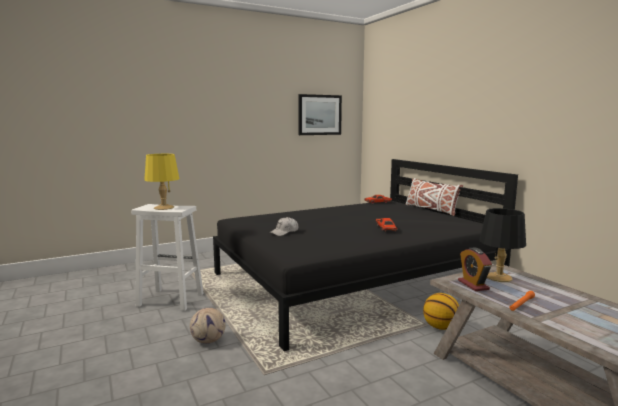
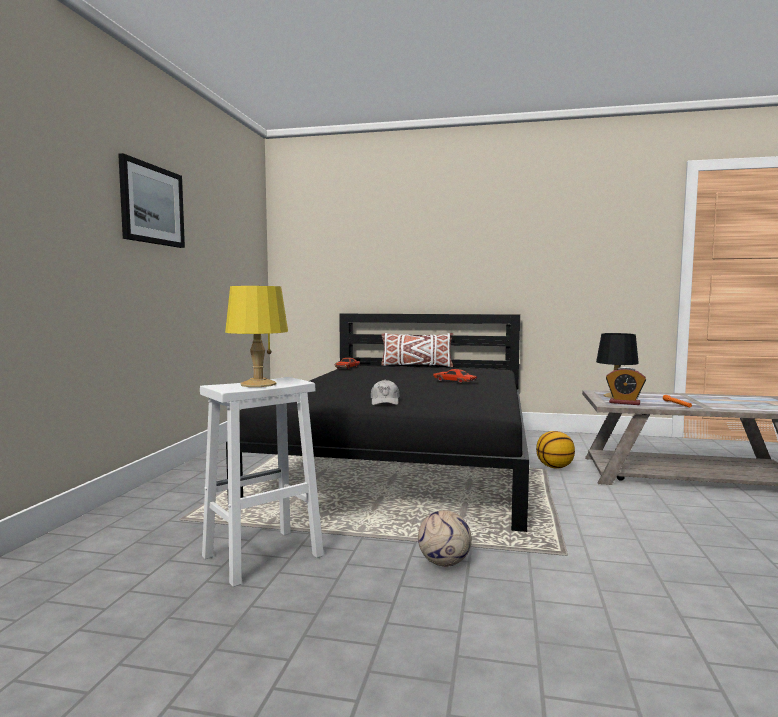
camera: 50 degrees left, 5 degrees down
(319, 115) = (236, 253): picture -> picture (152, 205)

